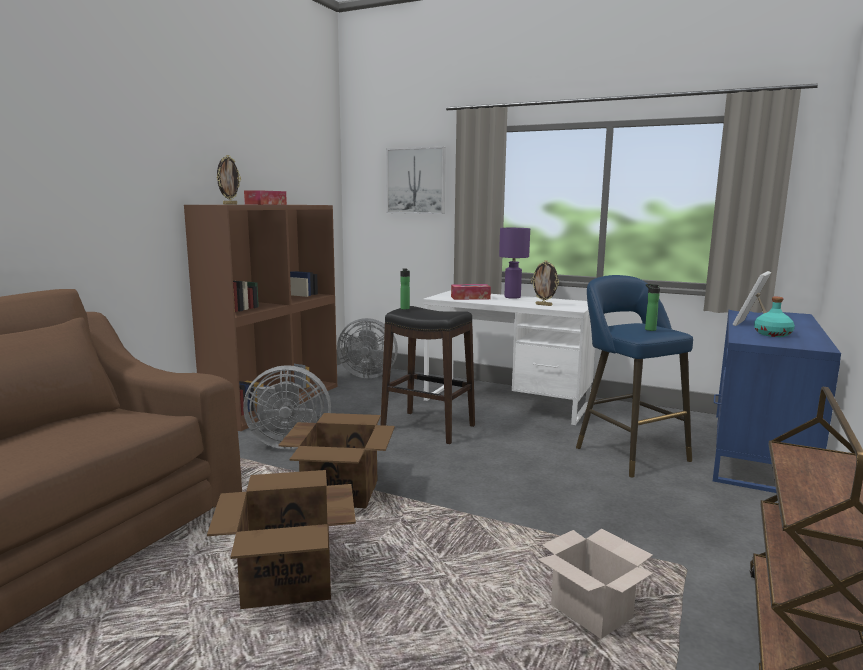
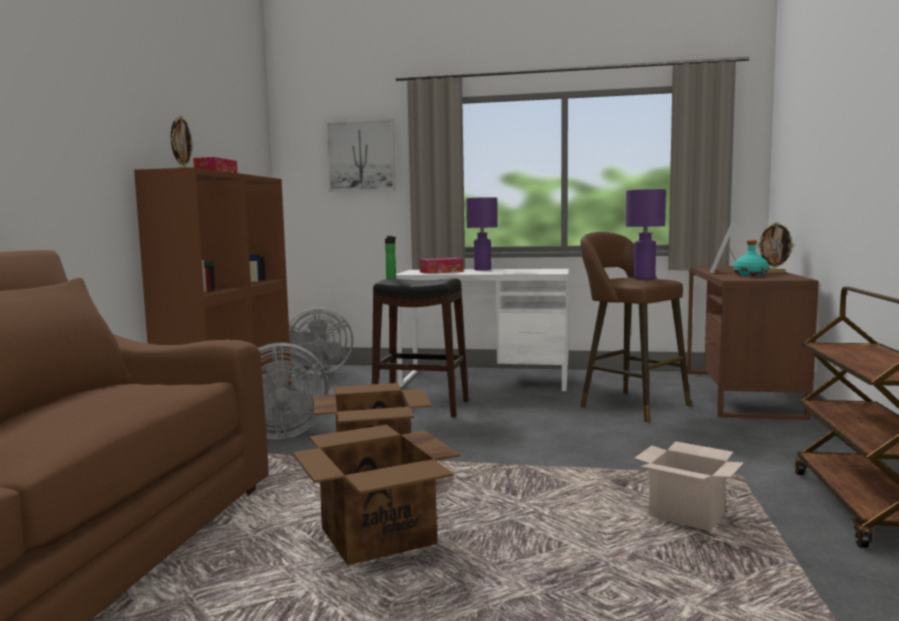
camera: 15 degrees left, 5 degrees down
(544, 305) = (522, 272): picture frame -> picture frame (774, 272)
(627, 452) = (629, 405): blue stool -> brown stool
(649, 329) = (644, 278): bottle -> purple table lamp
(757, 451) = (739, 393): blue desk -> brown desk

